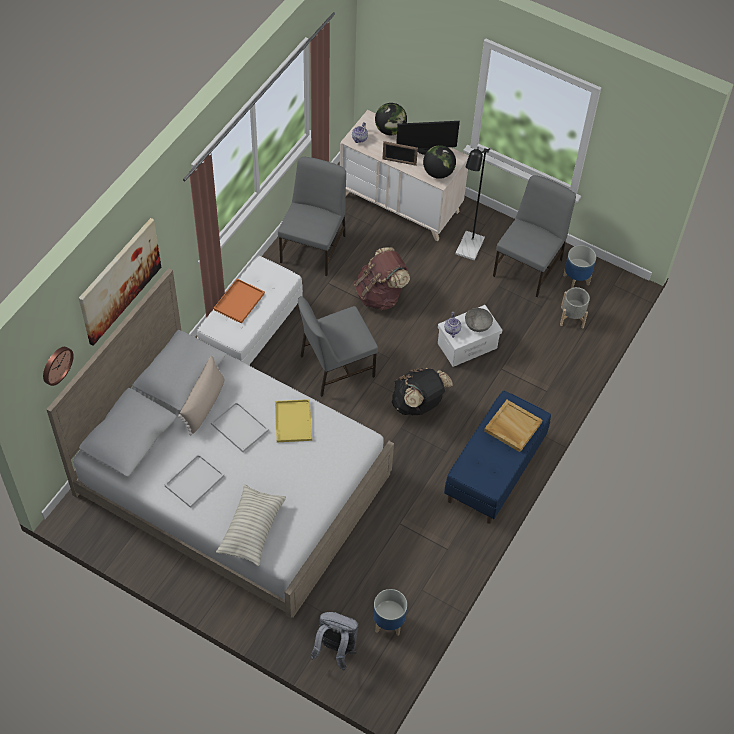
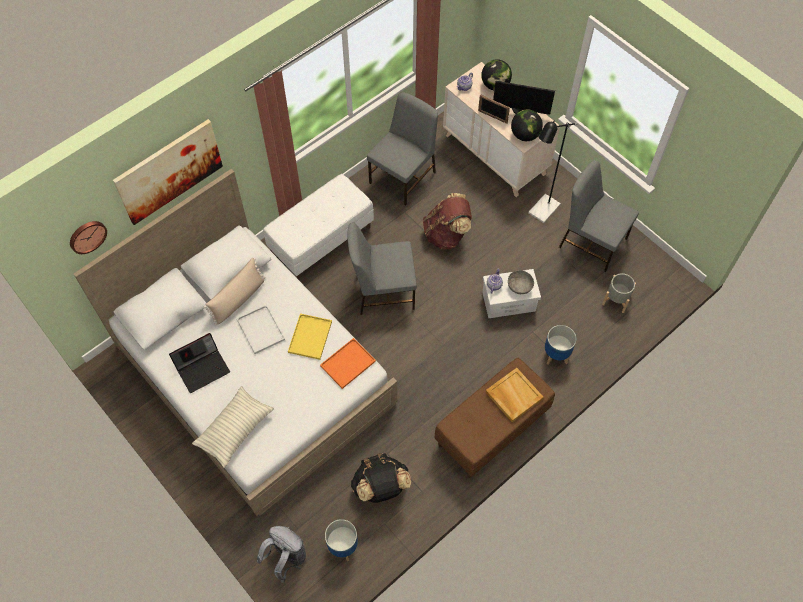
camera: 20 degrees right, 5 degrees up
(195, 480) = (203, 368): white tray -> laptop
(239, 300) = (309, 210): orange tray -> orange tray (348, 362)
(418, 404) = (444, 345): black backpack -> black backpack (381, 487)
(494, 472) = (491, 429): blue bench -> brown bench
(529, 267) = (592, 241): grey chair -> grey chair turned 105 degrees counterclockwise
(576, 279) = (633, 264): planter -> planter (556, 355)

